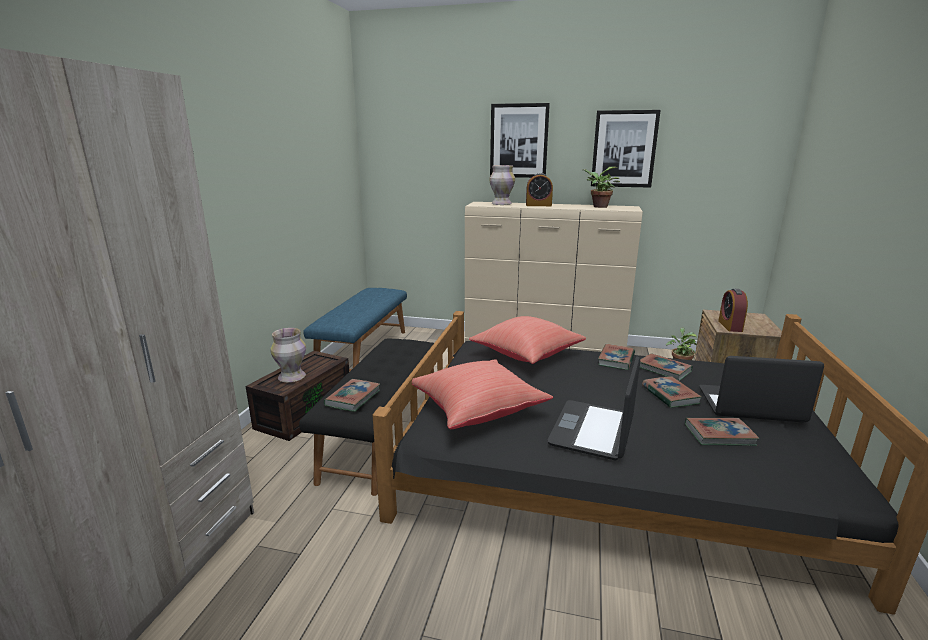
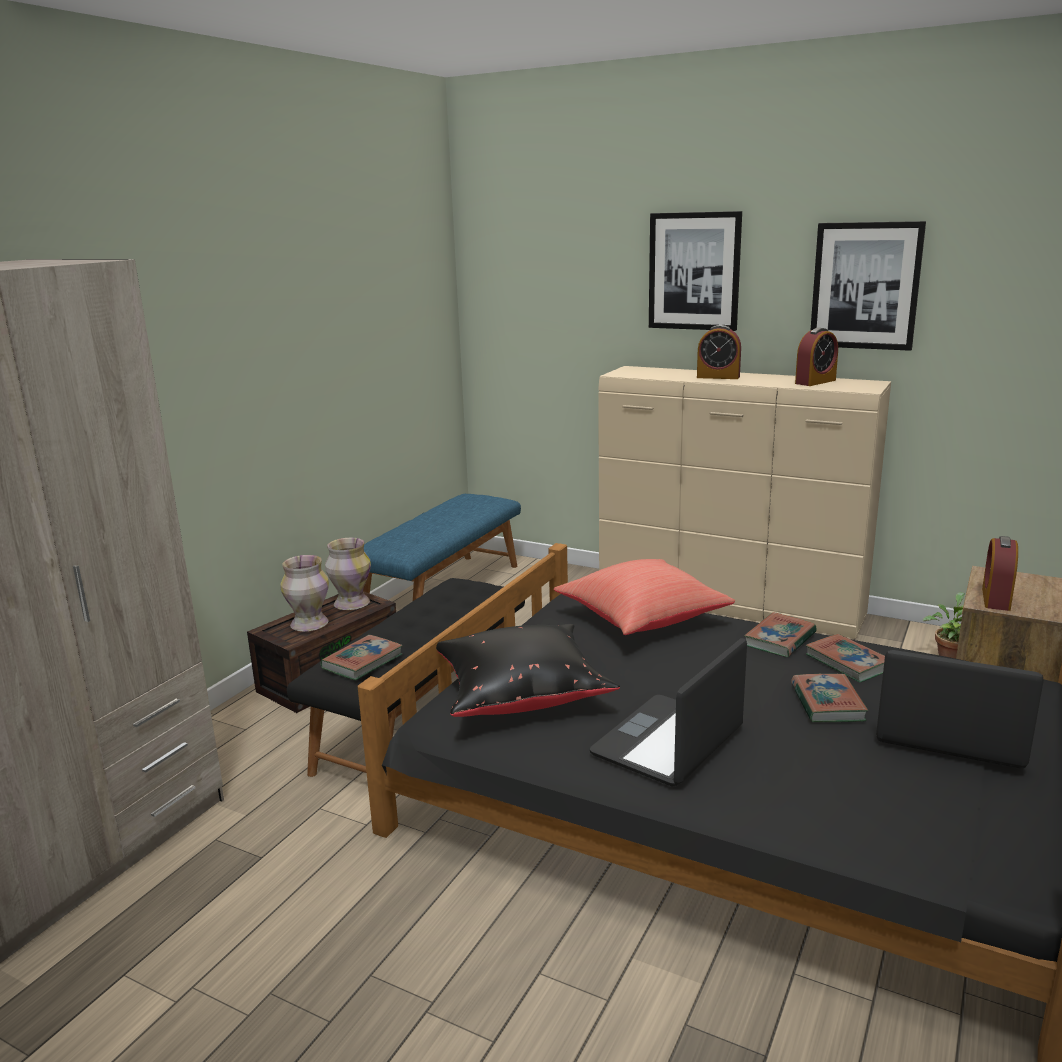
camera: 15 degrees right, 0 degrees up
(476, 409) = (520, 694): red pillow -> black pillow
(501, 204) = (660, 373): vase -> vase (351, 604)
(598, 207) = (815, 382): potted plant -> alarm clock
(719, 435) = (861, 771): book -> none

